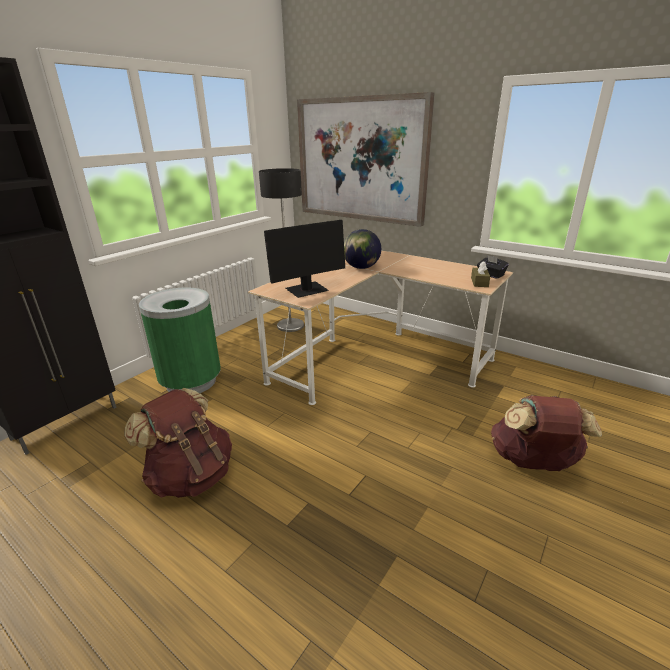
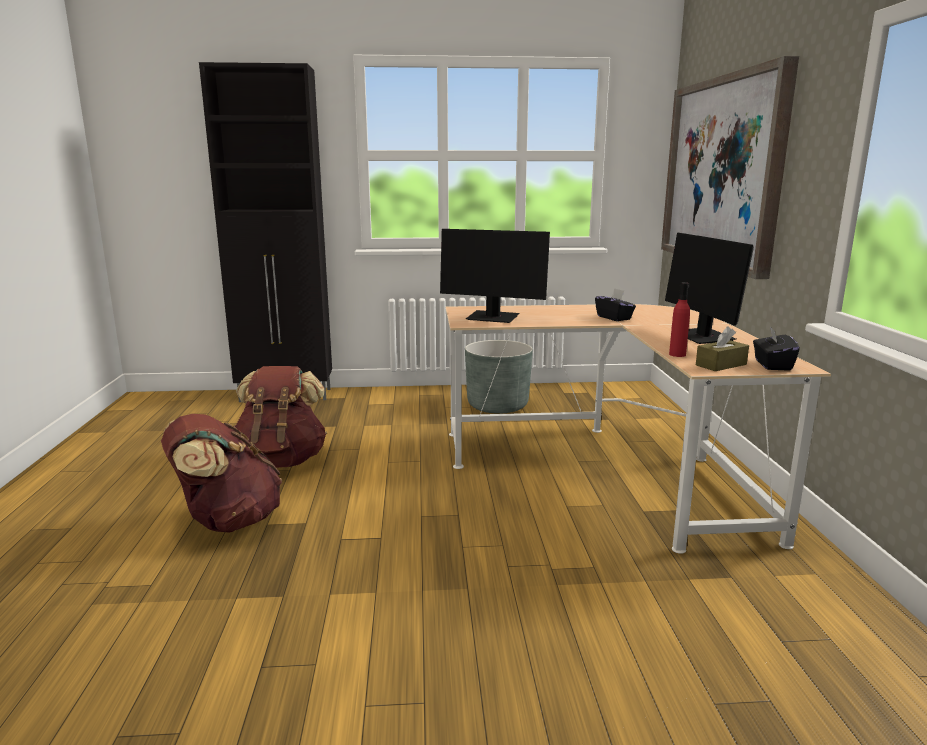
camera: 50 degrees right, 10 degrees down
(191, 382) = (400, 407): green trash can -> none
(252, 349) = (497, 405): none -> grey planter
(290, 326) = (579, 402): floor lamp -> none
(361, 267) = (614, 318): globe -> black tissue box
(427, 267) = (702, 337): none -> monitor
(451, 282) = (677, 354): none -> red bottle
(533, 462) = (568, 653): brown backpack -> brown backpack (227, 521)

